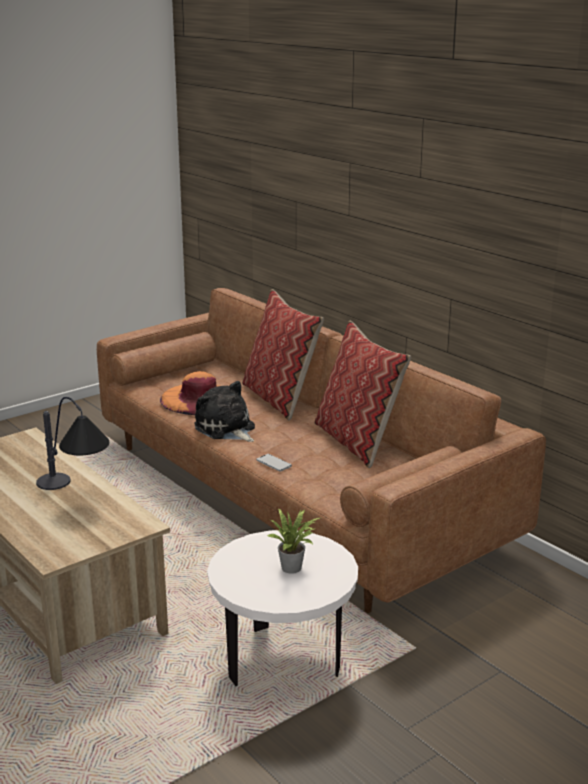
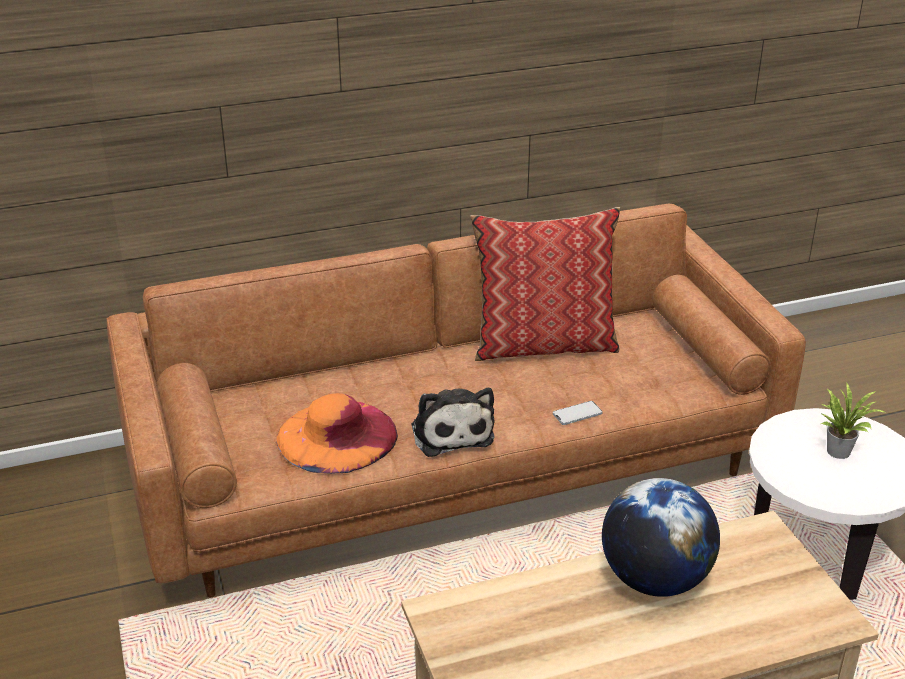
camera: 70 degrees left, 10 degrees up
(76, 492) = (655, 579): table lamp -> globe
(226, 429) = (451, 432): plush toy -> plush toy turned 90 degrees counterclockwise
(280, 399) = (379, 370): pillow -> none

